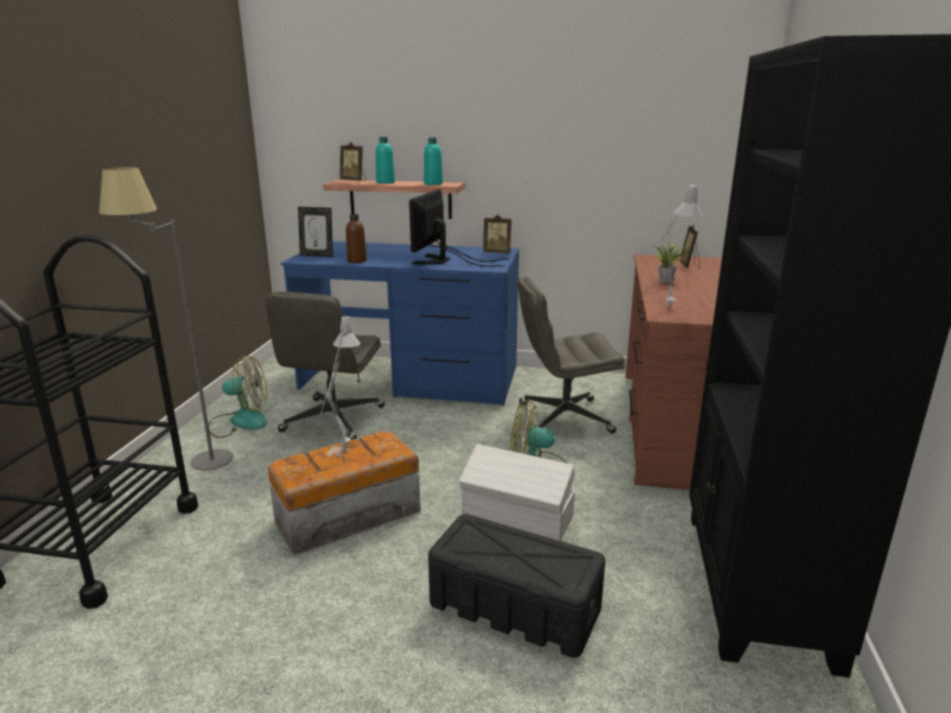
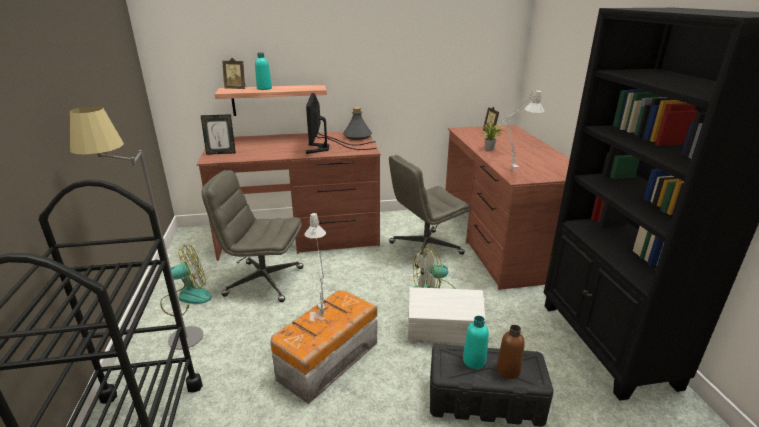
camera: 20 degrees left, 5 degrees up
(333, 420) = (263, 281): grey office chair -> grey office chair turned 105 degrees clockwise
(357, 261) = (259, 155): brown bottle -> brown bottle (508, 370)
(411, 378) = (300, 235): blue desk -> brown desk
(433, 184) = (304, 88): turquoise bottle -> turquoise bottle (474, 361)
(497, 253) = (357, 136): picture frame -> grey bottle

